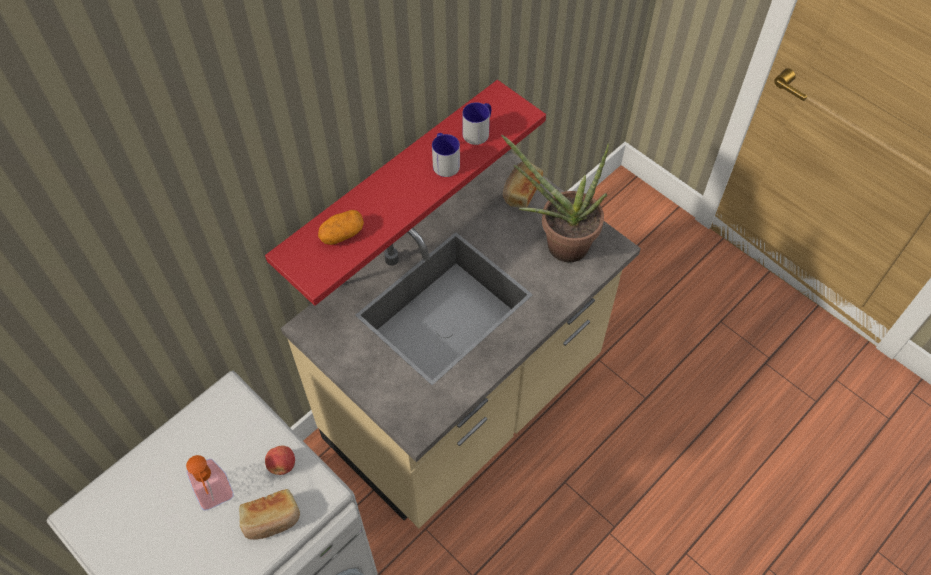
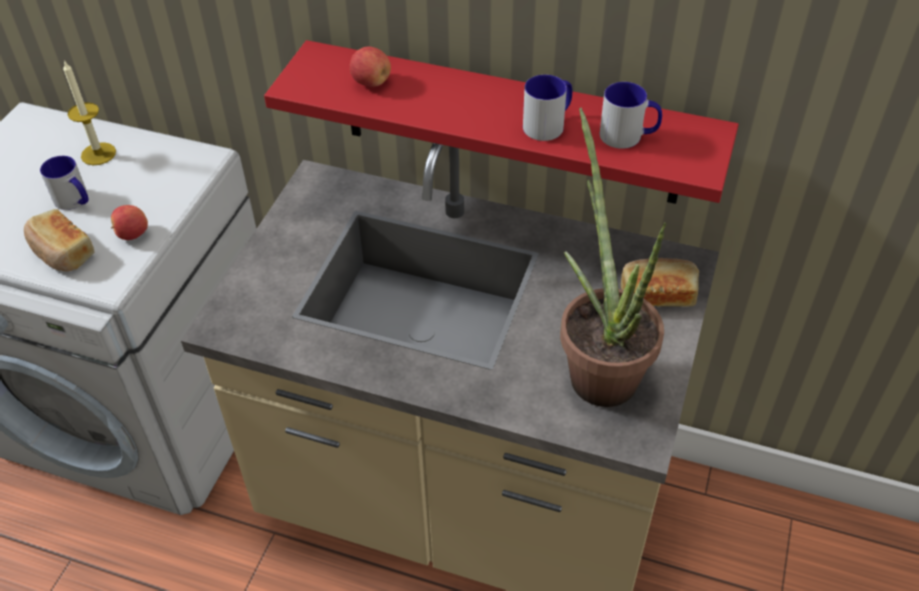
camera: 65 degrees right, 10 degrees down
(168, 468) = (98, 154): none -> candle
(216, 498) = (75, 201): soap dispenser -> mug
(342, 234) = (371, 82): potato -> apple

